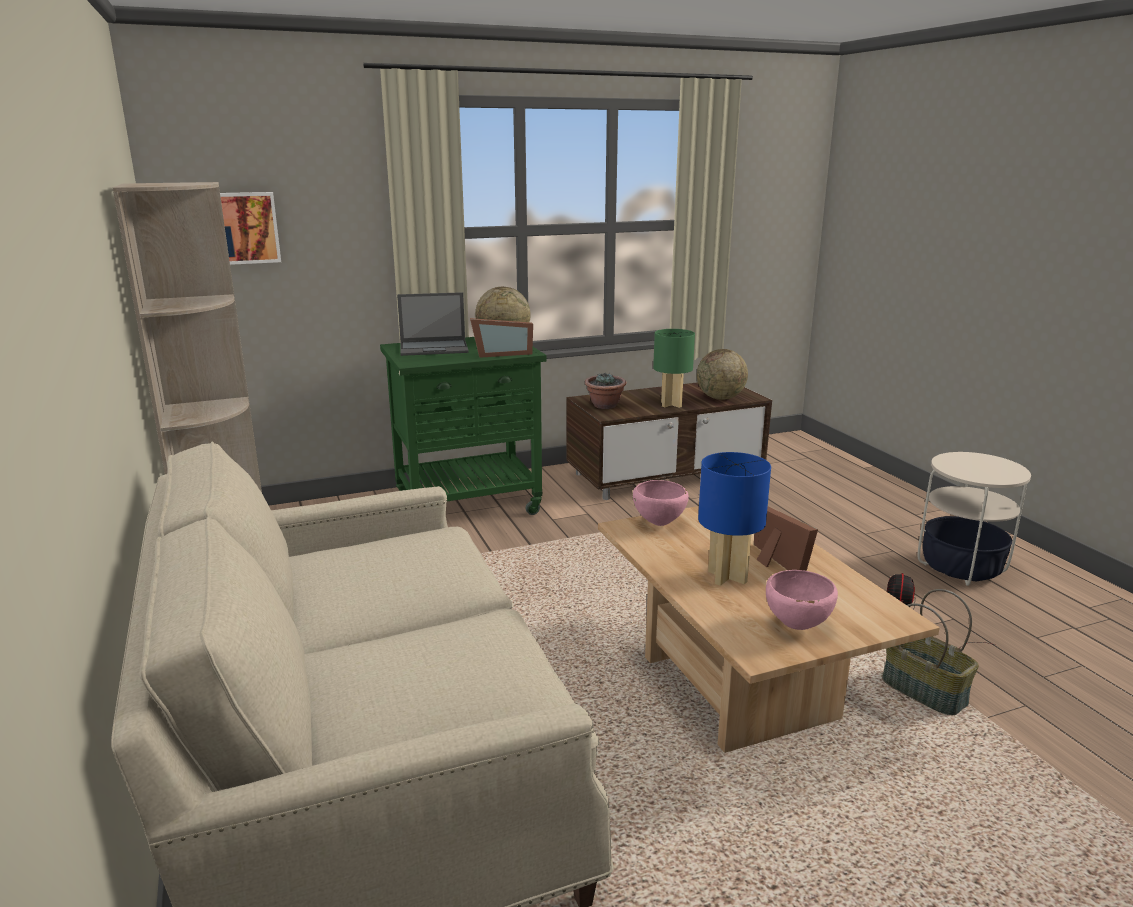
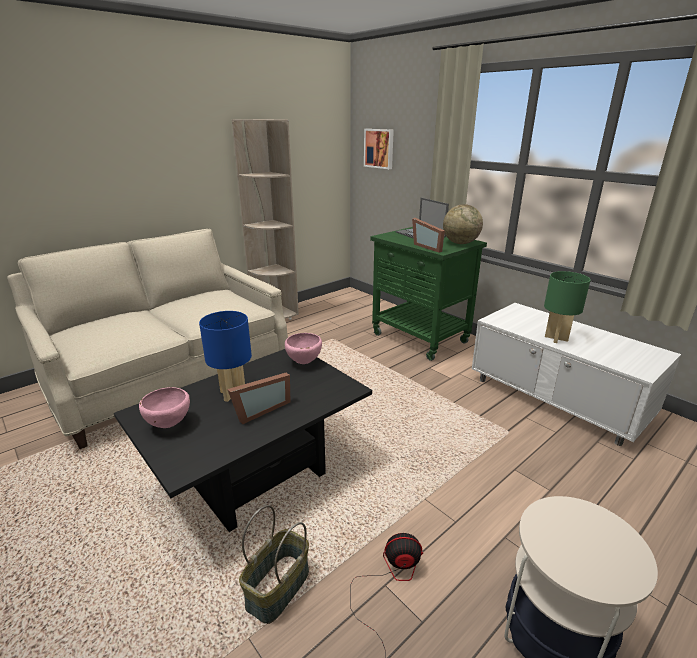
camera: 70 degrees right, 5 degrees up
(605, 406) = (514, 316): potted plant -> none
(666, 475) = (557, 398): brown tv stand -> white tv stand
(720, 398) = (610, 357): globe -> none
(737, 687) = (256, 476): beige coffee table -> black coffee table

